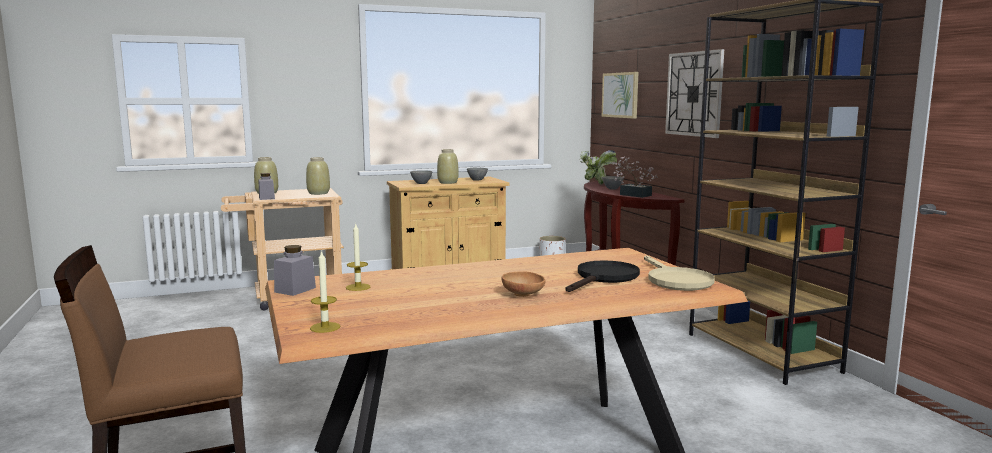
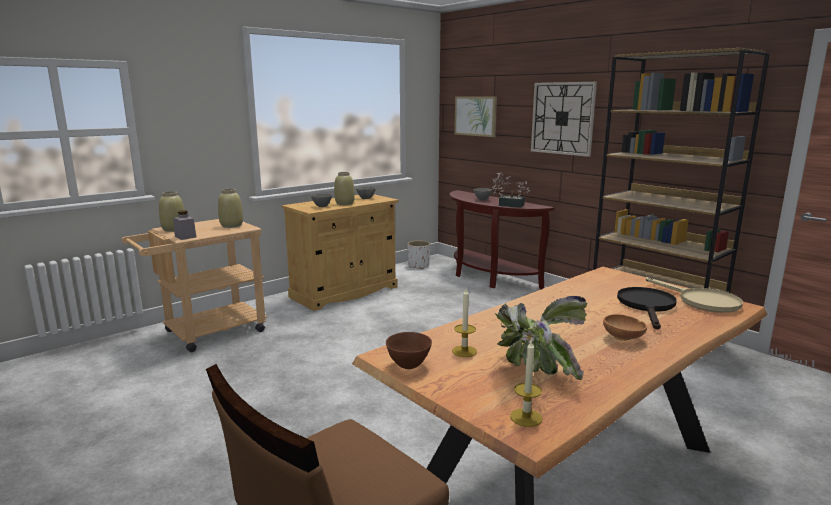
camera: 20 degrees left, 5 degrees up
(295, 290) = (409, 365): grey jar -> brown bowl
(595, 184) = (459, 194): potted plant -> potted plant (533, 372)

